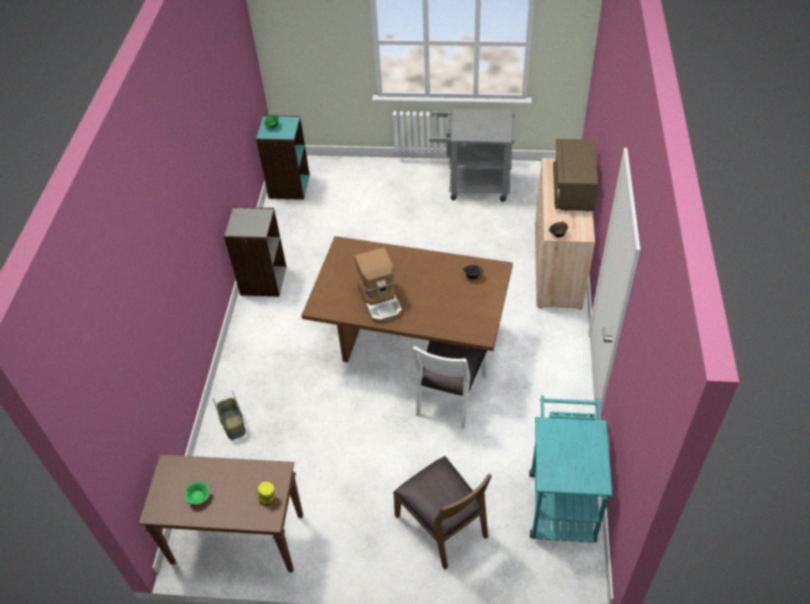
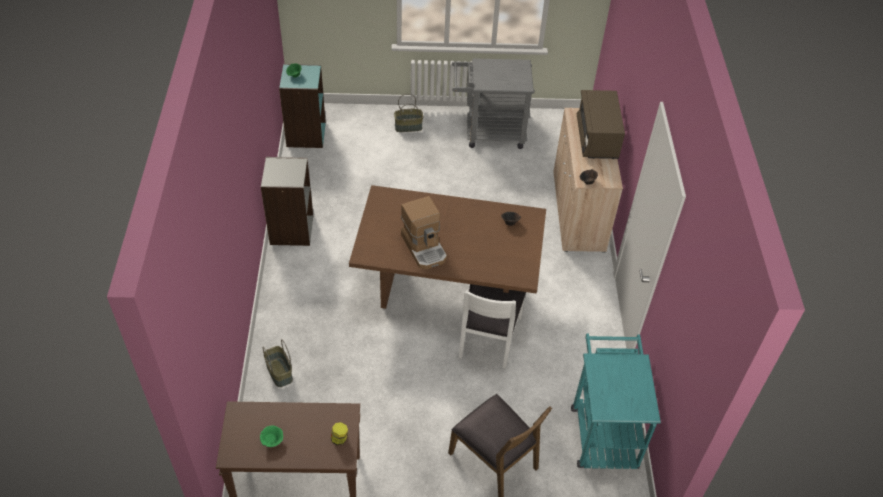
camera: 10 degrees left, 0 degrees up
(391, 178) = (408, 126): none -> basket

